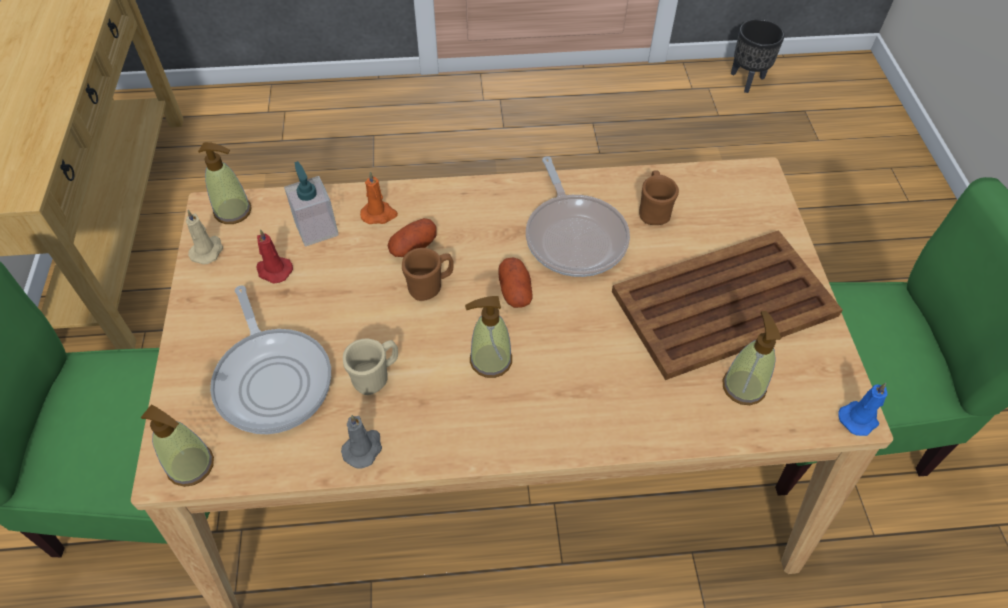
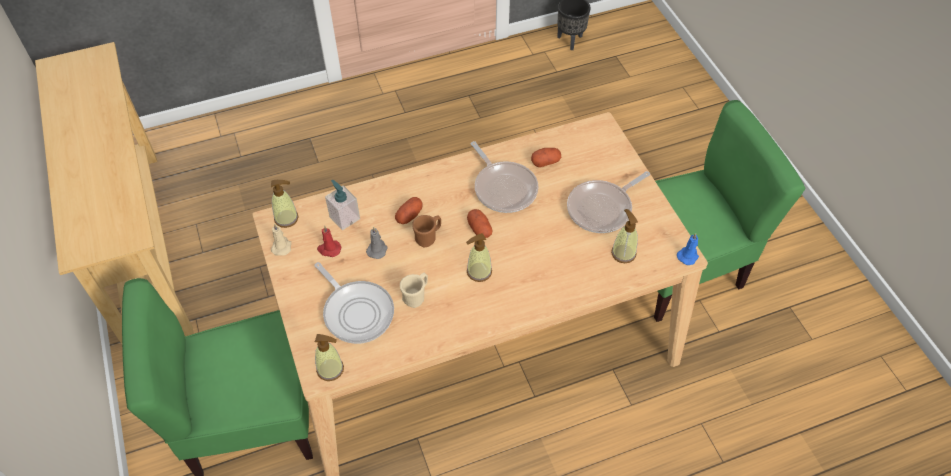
camera: 15 degrees left, 0 degrees up
(363, 448) = (425, 336): grey candle -> grey candle (377, 249)
(379, 214) = (380, 200): orange candle -> none
(653, 211) = (545, 162): brown mug -> potato
(726, 303) = (602, 209): brown tray -> frying pan

